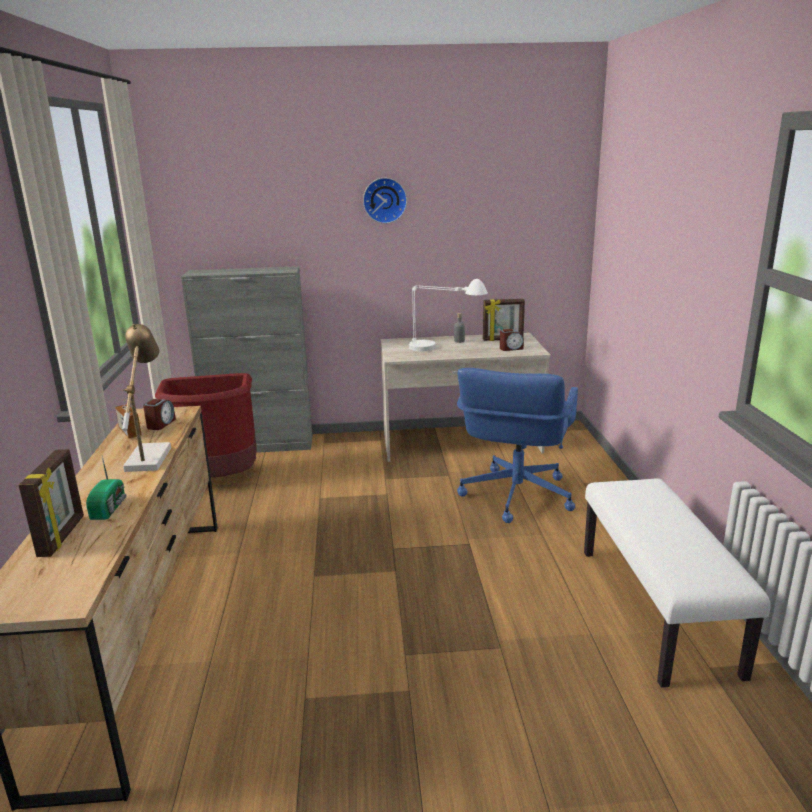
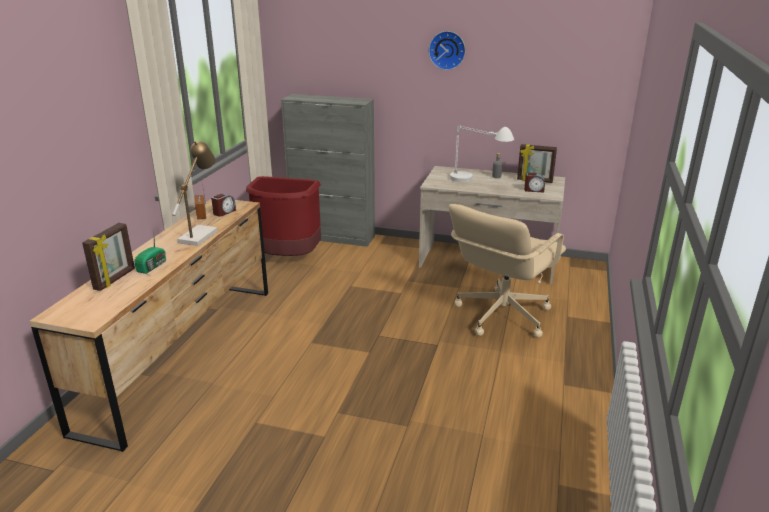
camera: 20 degrees right, 5 degrees up
(515, 496) = (501, 315): blue office chair -> beige office chair
(657, 609) = (550, 431): white bench -> none

